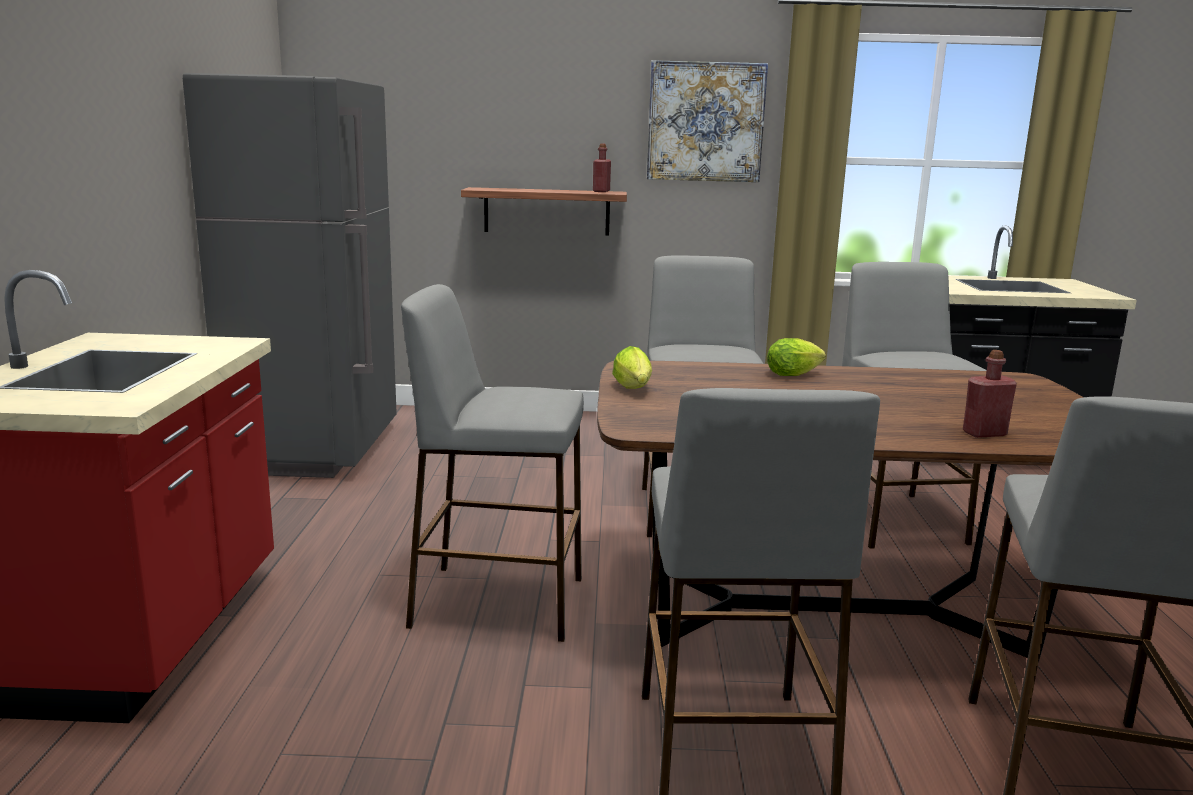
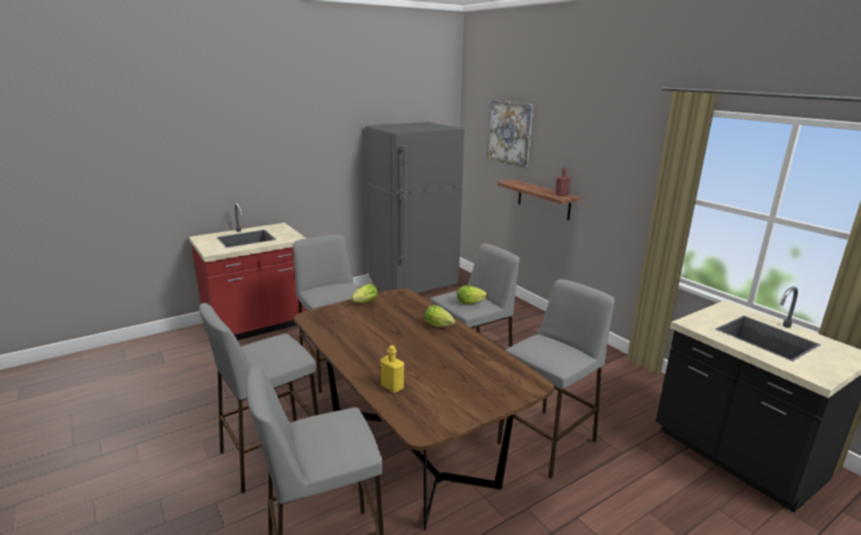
camera: 55 degrees right, 5 degrees up
(705, 122) = (623, 162): picture -> picture (509, 133)
(728, 350) = (472, 303): none -> lettuce
(984, 433) = (392, 387): red bottle -> yellow bottle

